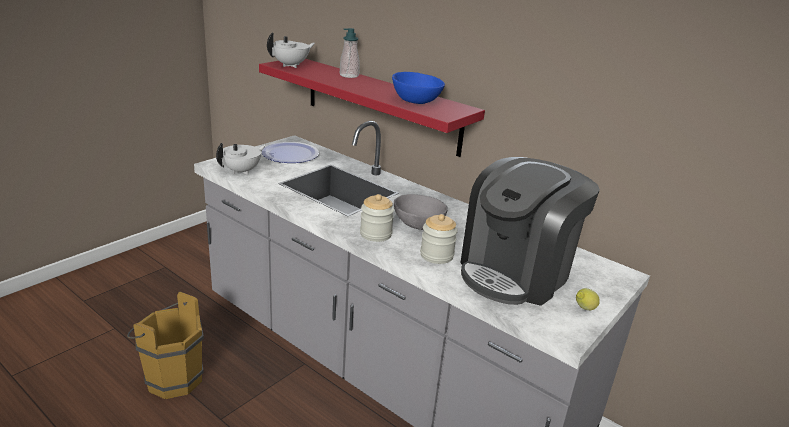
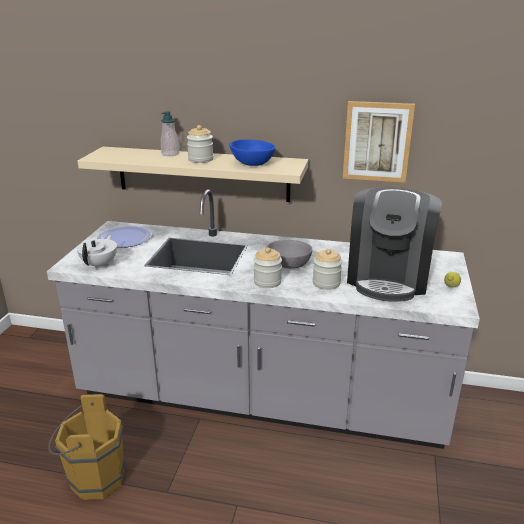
camera: 25 degrees left, 0 degrees up
(291, 65) = (109, 156): white teapot -> none
(369, 86) = (200, 159): none -> jar
(381, 105) = (202, 174): red shelf -> beige shelf
(564, 104) = (377, 141): none -> picture

